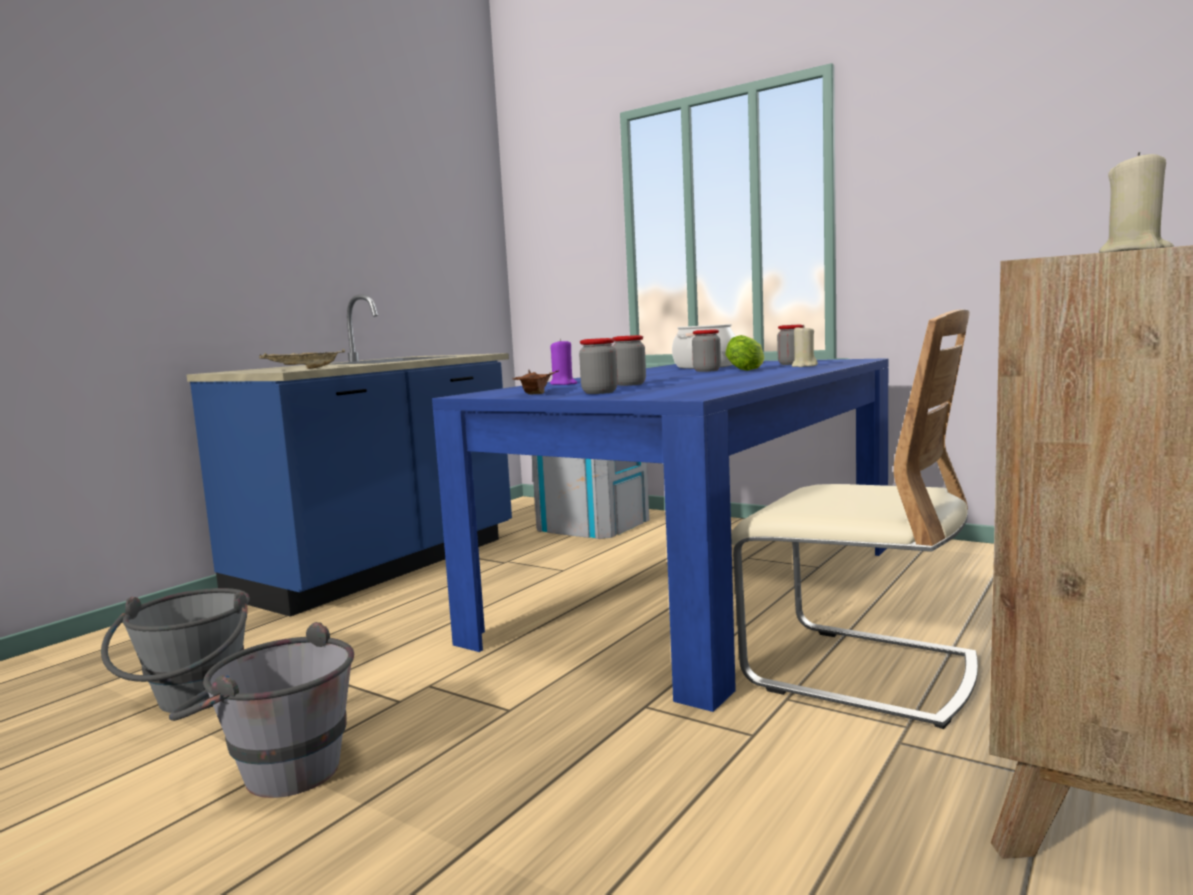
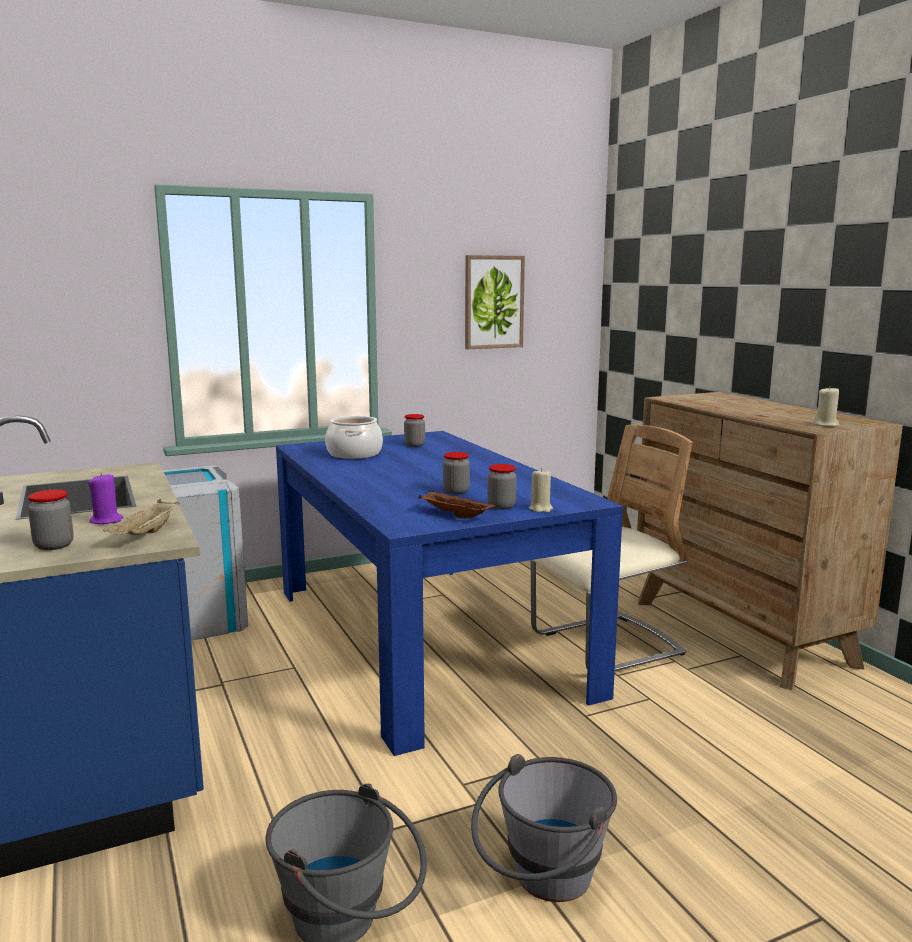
camera: 60 degrees left, 5 degrees up
(563, 384) = (388, 498): purple candle -> purple candle (106, 520)
(707, 370) = (398, 462): jar -> jar (54, 545)
(748, 369) = (426, 457): lettuce -> none
(804, 366) = (445, 449): beige candle -> beige candle (541, 509)
(1019, 175) = (493, 302): none -> picture

